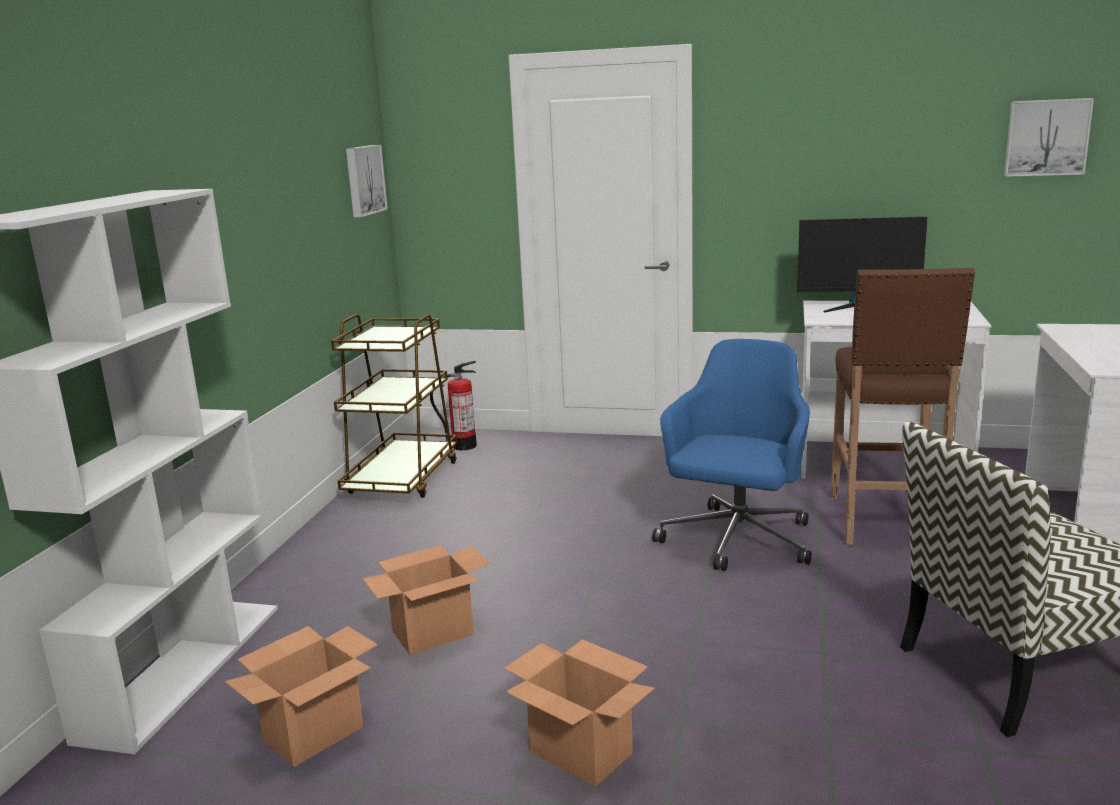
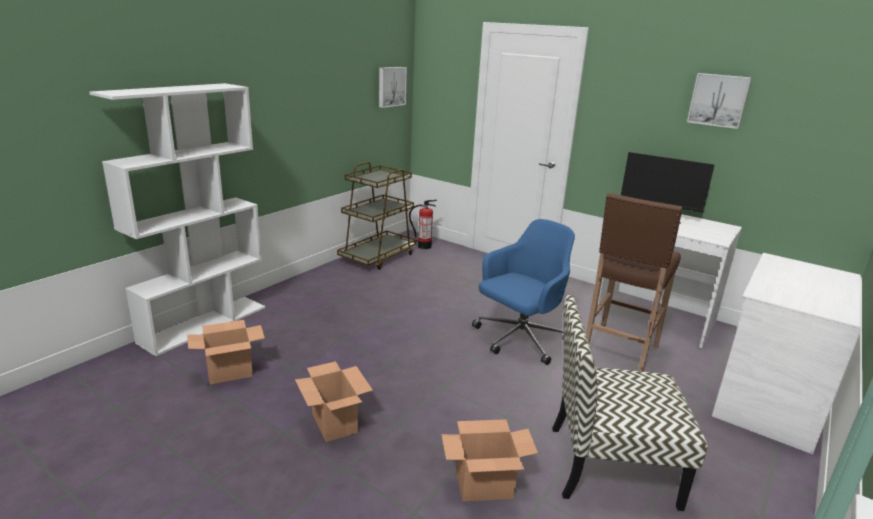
camera: 20 degrees right, 5 degrees up
(432, 634) = (321, 341): cardboard box -> cardboard box (483, 486)
(1046, 137) = (819, 123): picture -> picture (718, 100)

